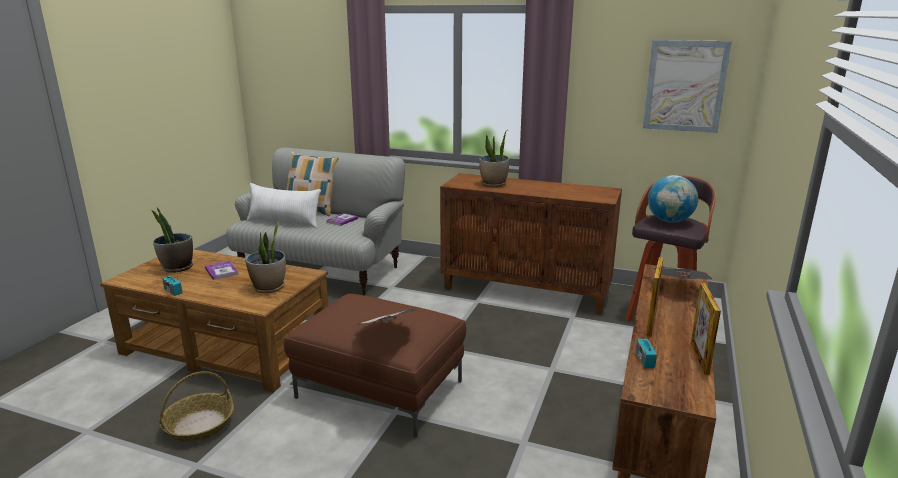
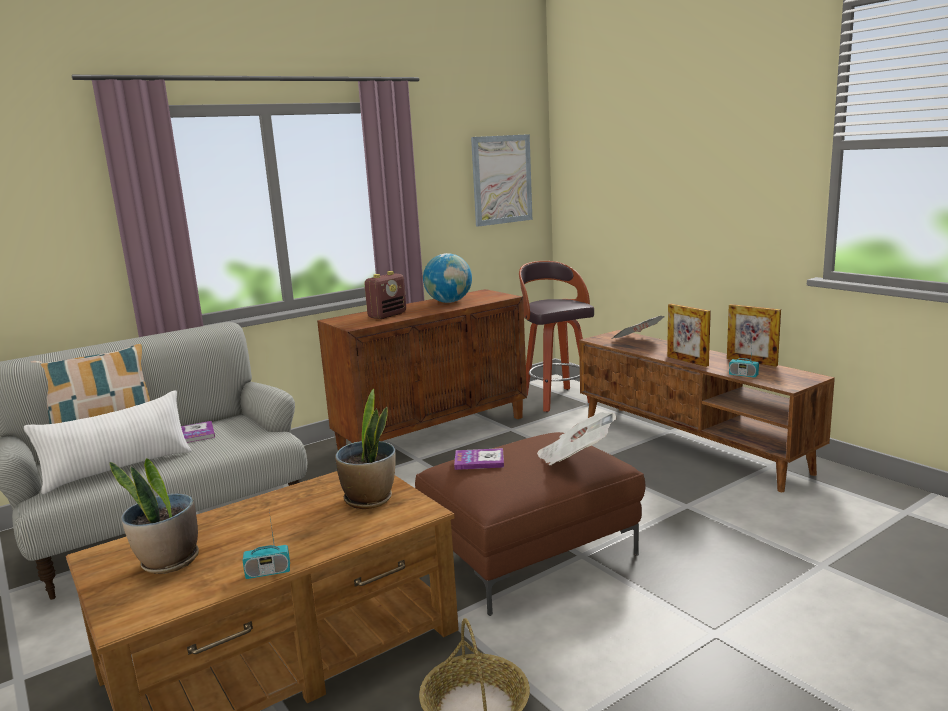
camera: 55 degrees left, 5 degrees down
(221, 271) = (252, 526): book -> book (479, 461)
(493, 184) = (387, 315): potted plant -> radio
(669, 221) = (552, 302): globe -> globe (449, 302)

